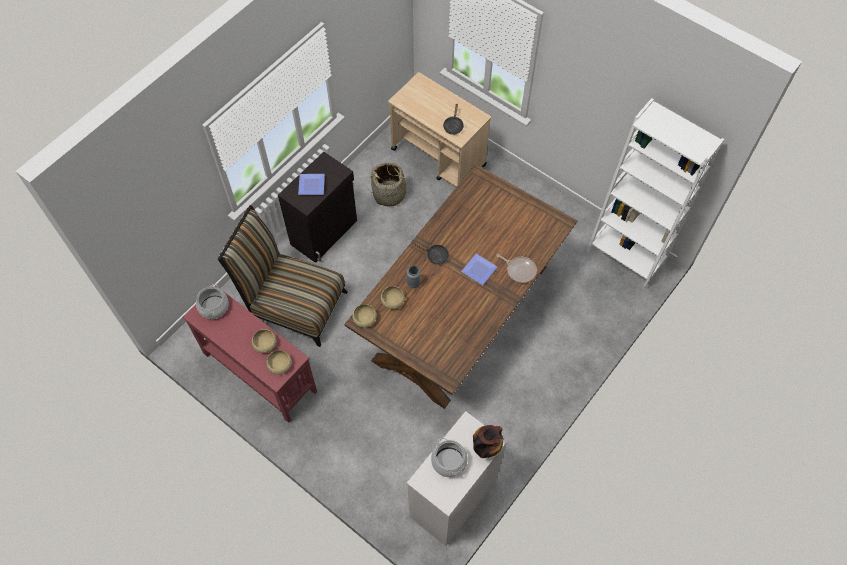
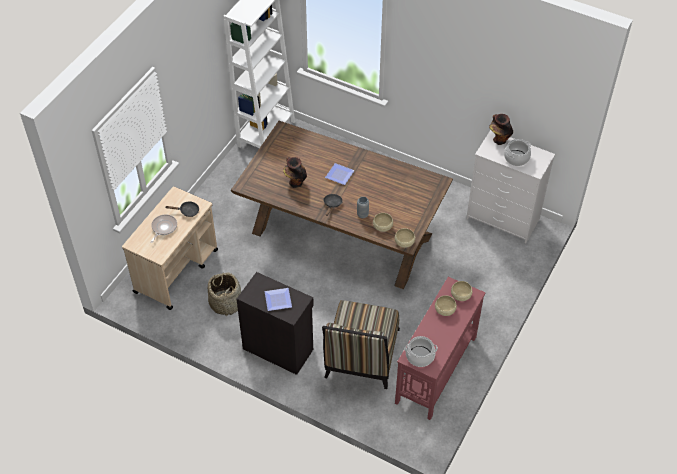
camera: 100 degrees left, 10 degrees down
(475, 224) = (295, 182): none -> vase
(519, 270) = (334, 150): frying pan -> frying pan (163, 228)

